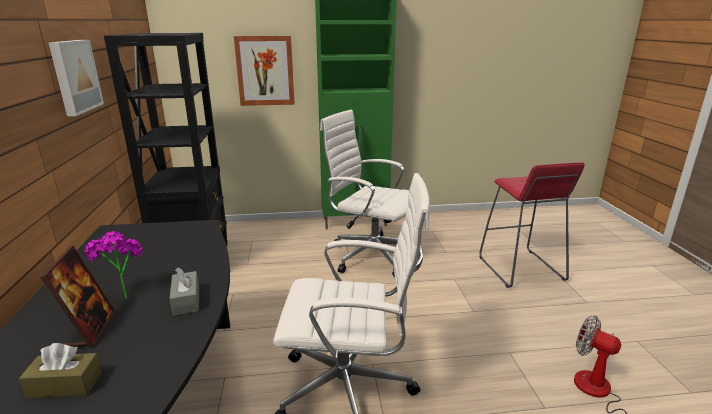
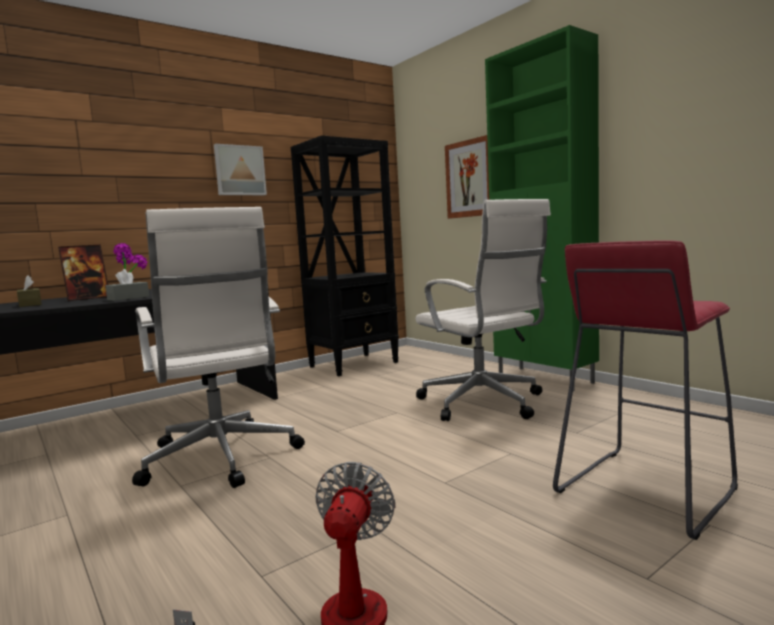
camera: 60 degrees right, 15 degrees down
(371, 255) = (483, 403): white office chair -> white office chair turned 150 degrees clockwise

